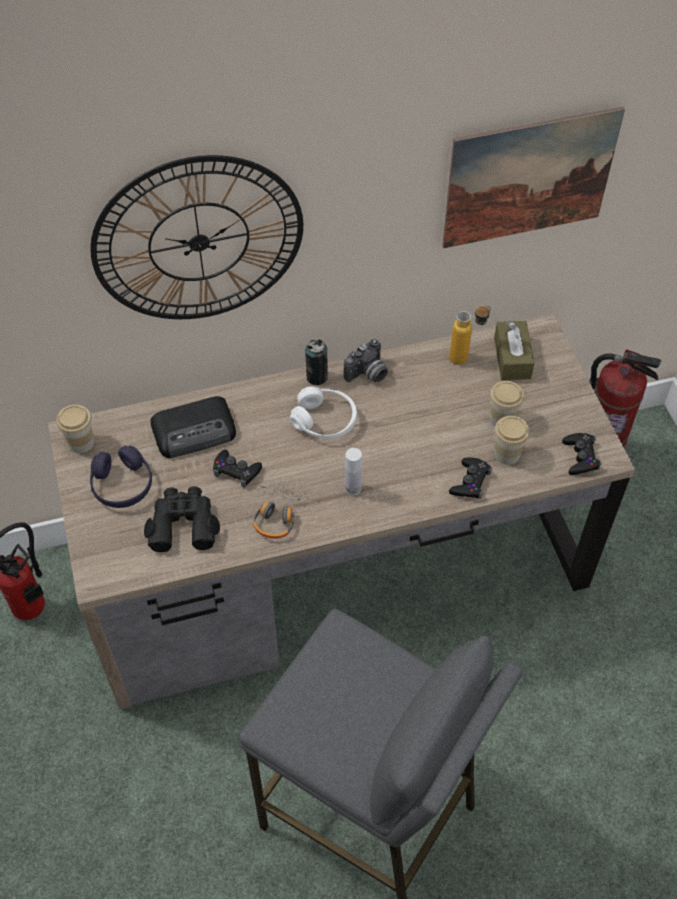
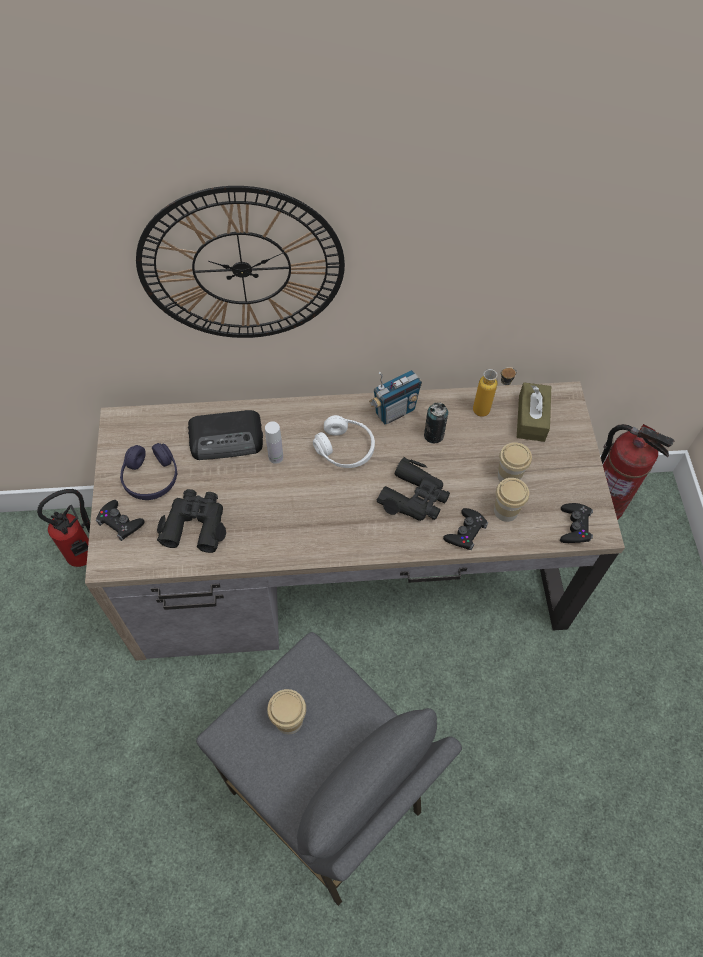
camera: 10 degrees right, 5 degrees up
(81, 443) = (125, 432): cup -> cup (289, 720)
(236, 471) = (254, 482): black game controller -> black game controller (120, 522)
(279, 513) = (283, 530): headphones -> none
(317, 377) = (347, 406): can -> can (433, 435)
(353, 488) = (355, 518): white bottle -> white bottle (276, 457)
(367, 374) = (394, 411): camera -> radio
(409, 456) = (414, 497): none -> black binoculars
(529, 178) = (574, 254): picture -> none

